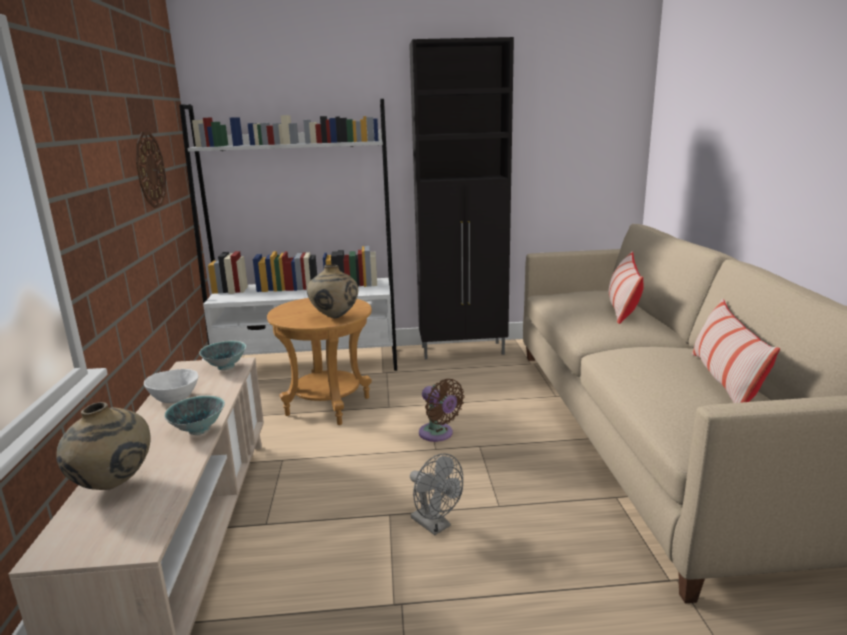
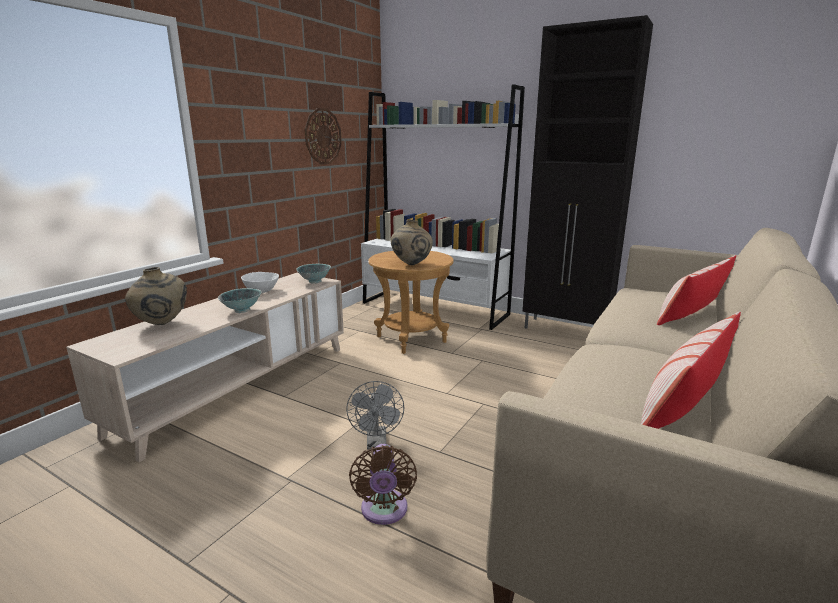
camera: 35 degrees right, 0 degrees up
(438, 434) = (462, 384): brown fan -> brown fan (384, 511)

